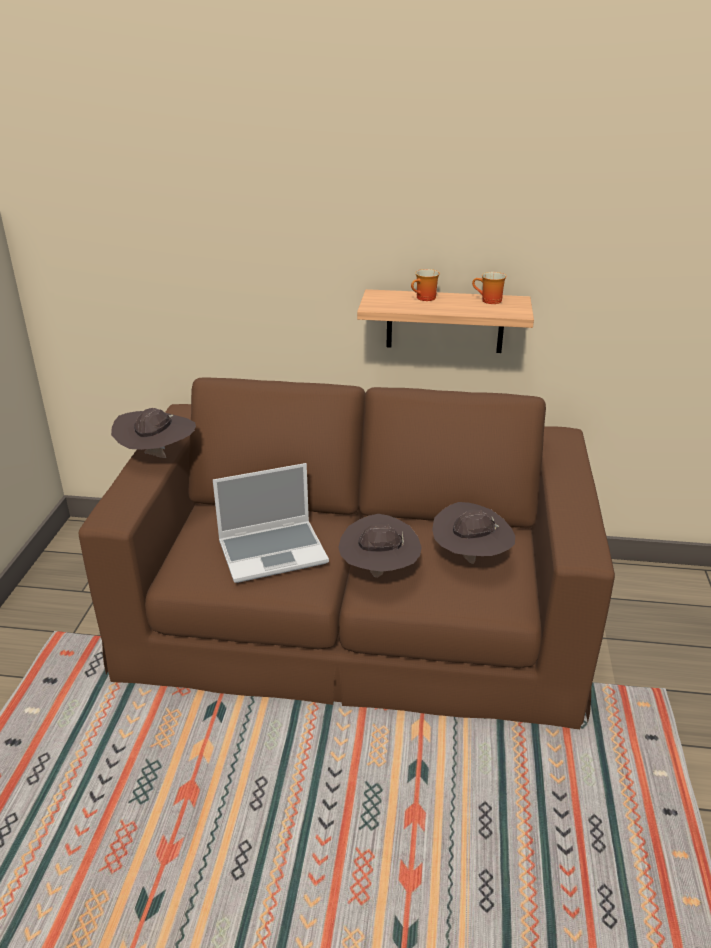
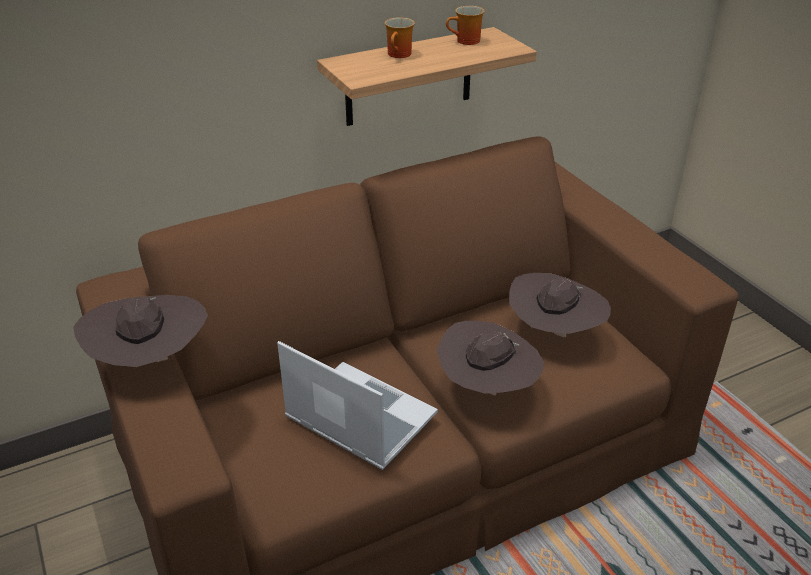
camera: 35 degrees left, 5 degrees up
(274, 551) = (358, 417): laptop -> laptop turned 90 degrees counterclockwise

